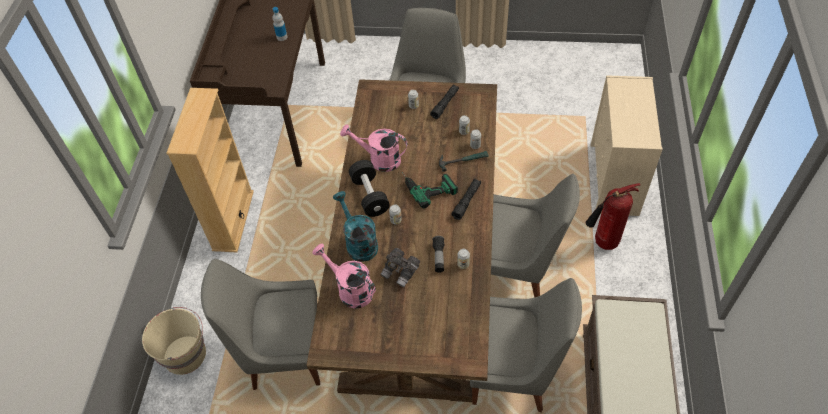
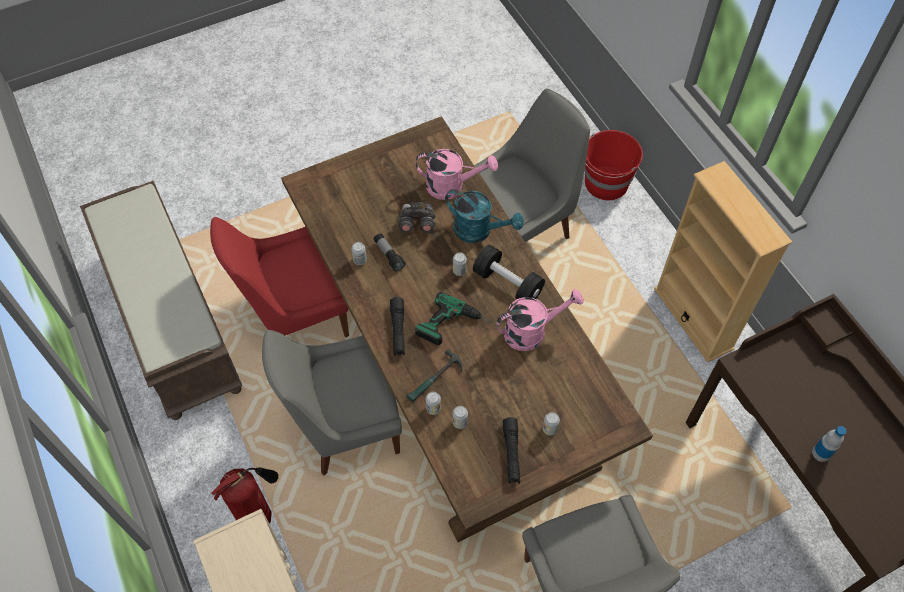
camera: 145 degrees right, 5 degrees up
(185, 354) = (606, 183): beige bucket -> red bucket
(514, 373) = (295, 317): grey chair -> red chair

